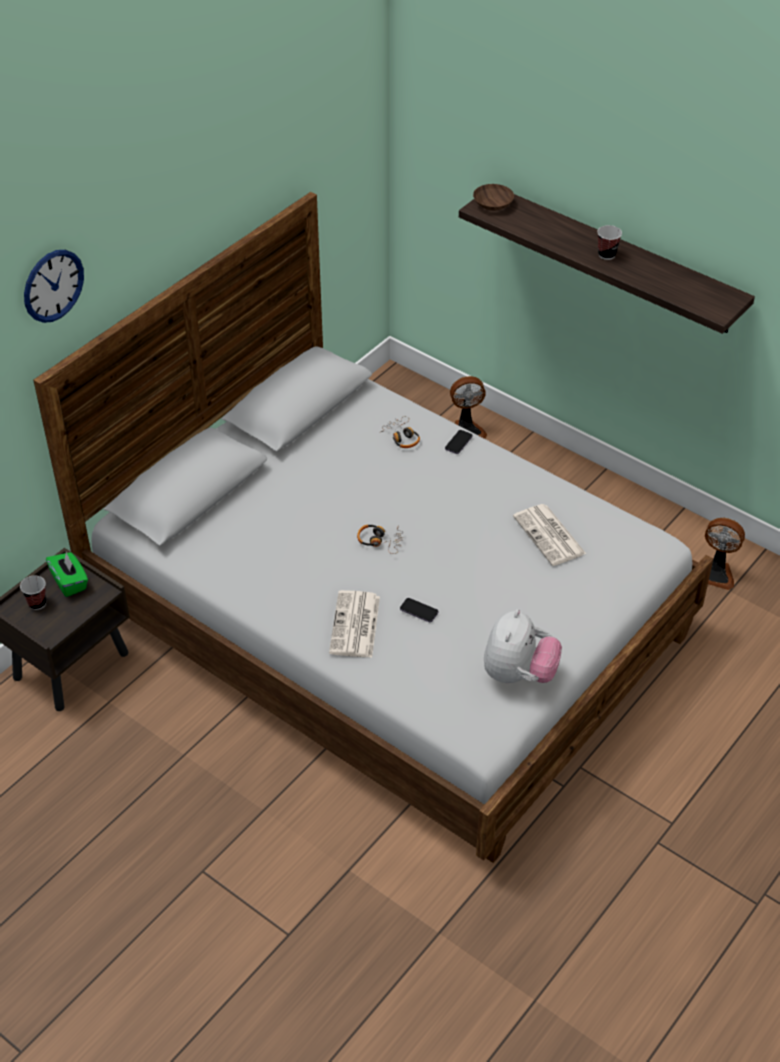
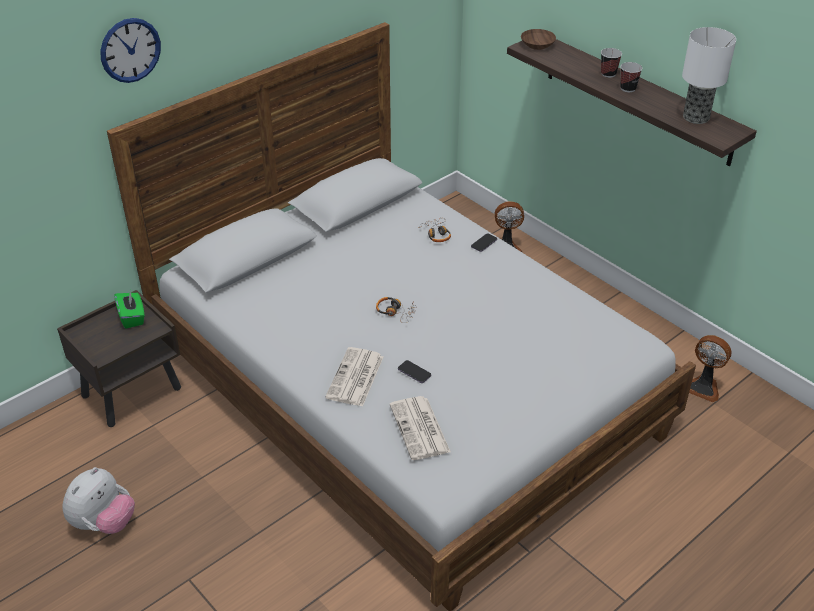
camera: 10 degrees right, 5 degrees down
(37, 603) = (100, 330): cup -> cup (608, 74)
(518, 674) = (492, 438): plush toy -> plush toy (104, 523)
(550, 536) = (547, 325): newspaper -> newspaper (420, 429)
(688, 285) = (696, 117): none -> table lamp

